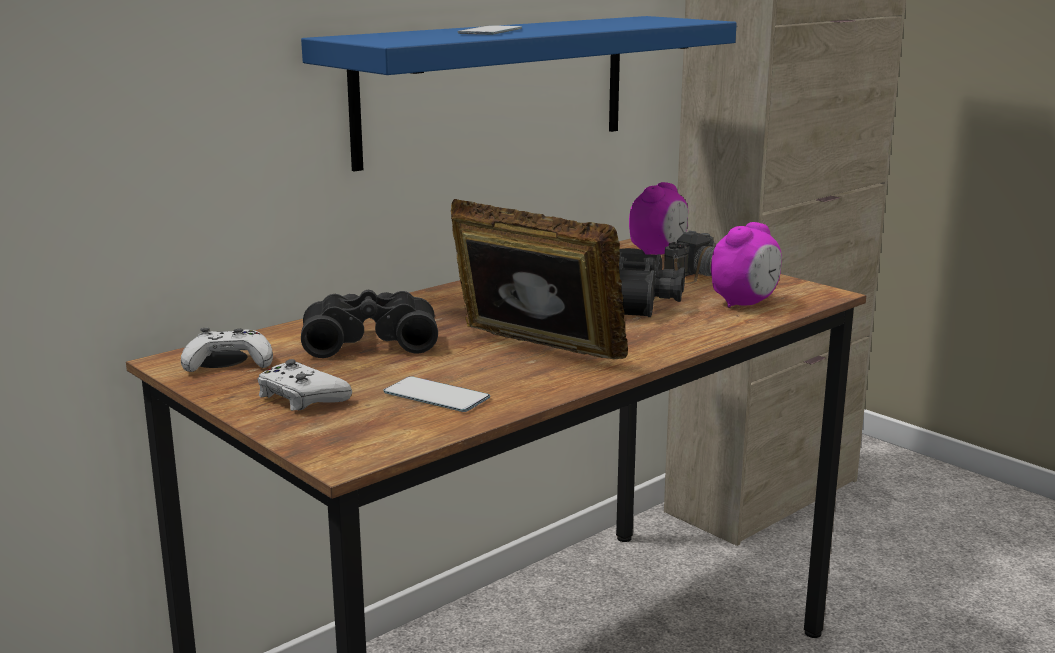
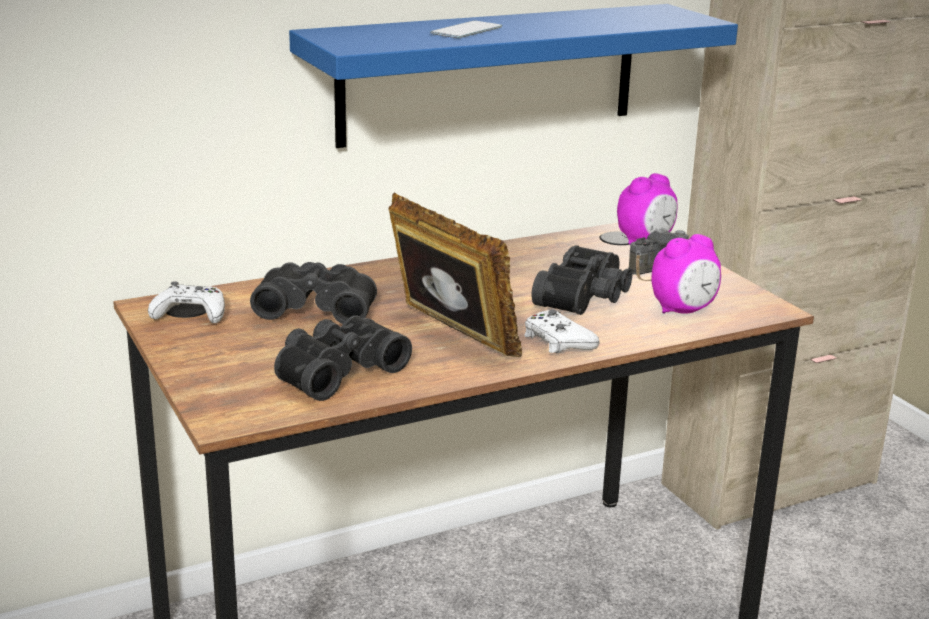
camera: 15 degrees right, 5 degrees up
(301, 397) = (226, 357): white game controller -> white game controller (557, 341)
(436, 395) = (336, 371): phone -> black binoculars

